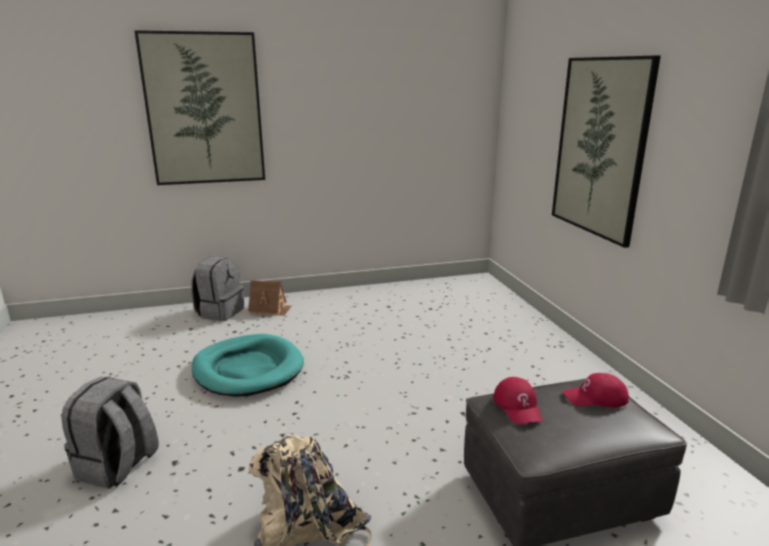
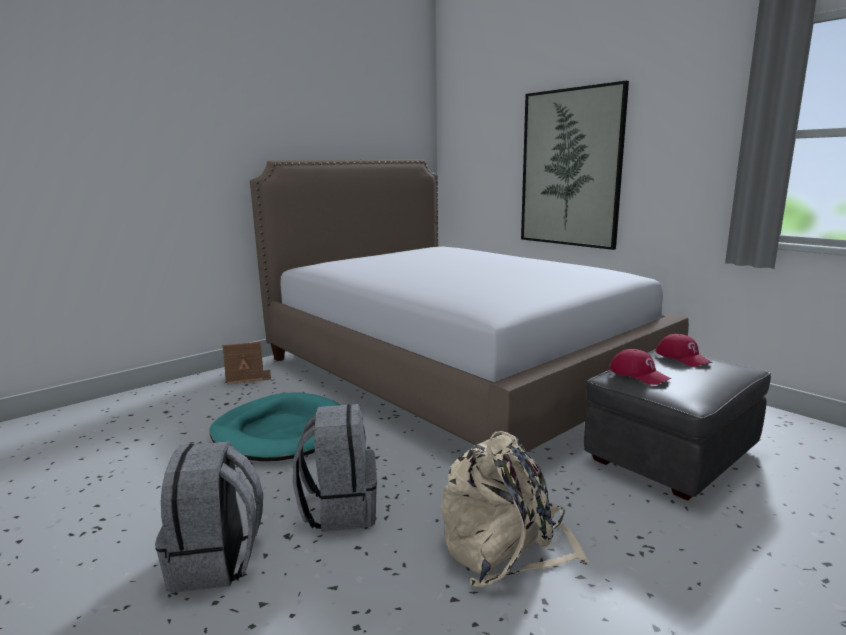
camera: 25 degrees left, 5 degrees down
(204, 110) = (148, 146): picture -> none
(220, 312) = (188, 390): grey backpack -> grey backpack (340, 509)
(439, 343) = (455, 372): none -> bed
(595, 397) = (683, 357): red cap -> red cap turned 90 degrees counterclockwise

